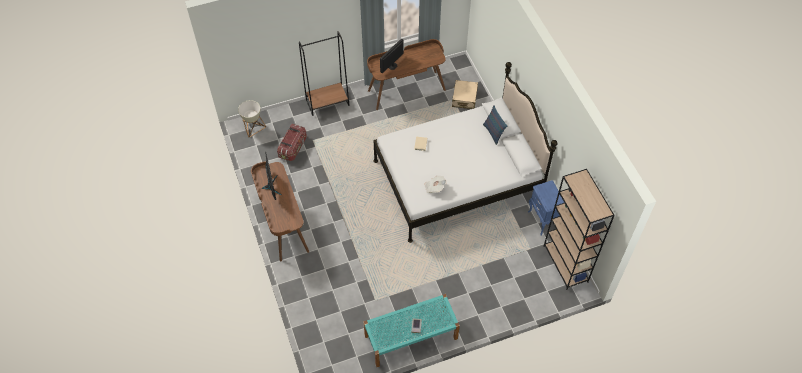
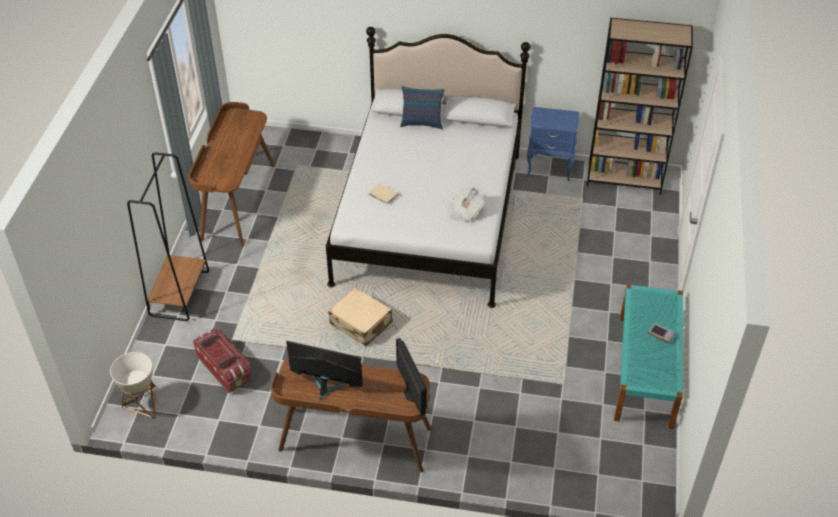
camera: 60 degrees left, 10 degrees down
(392, 66) = (225, 165): monitor -> monitor (412, 393)
(464, 98) = (305, 154): beige suitcase -> beige suitcase (361, 323)

